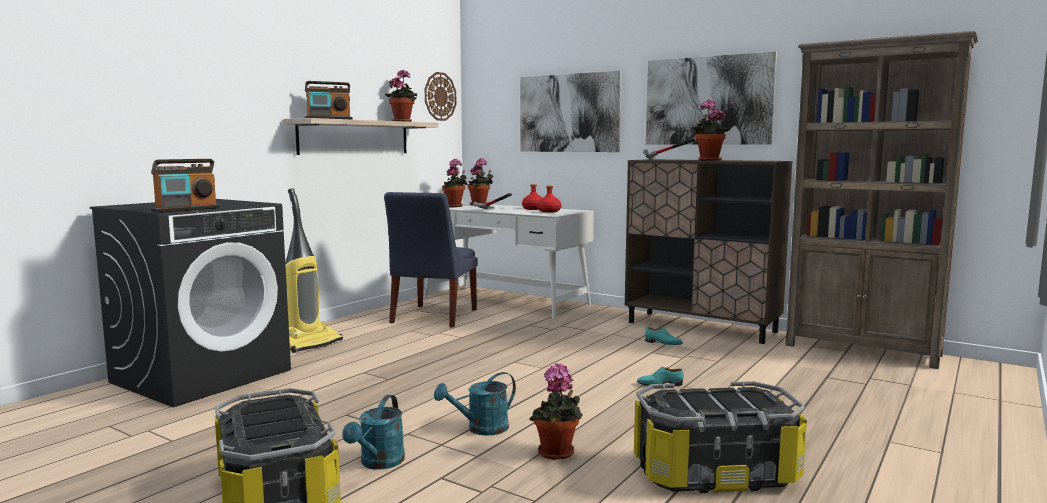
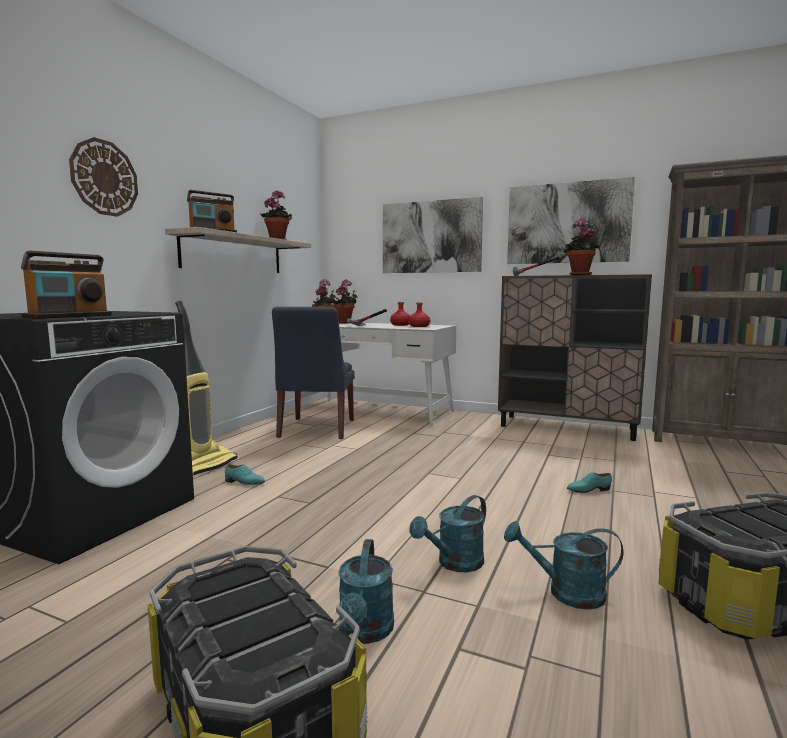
camera: 10 degrees left, 0 degrees up
(440, 96) = (306, 221): wall clock -> wall clock (104, 178)
(557, 454) = (566, 593): potted plant -> turquoise watering can
(663, 343) = (549, 445): turquoise shoe -> turquoise shoe (244, 482)

